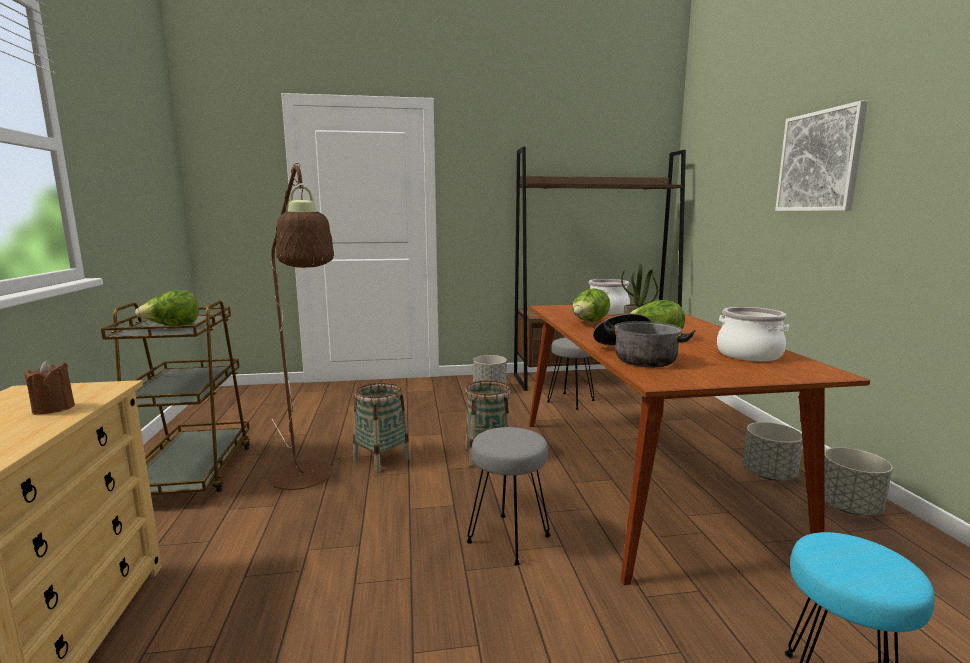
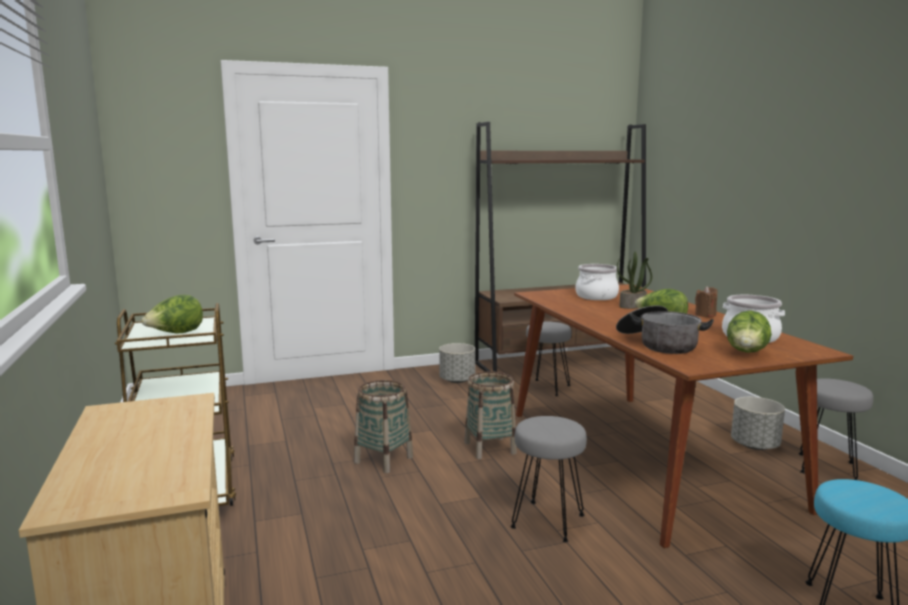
camera: 10 degrees left, 0 degrees up
(54, 409) = (170, 425): brown candle -> brown candle (705, 315)
(305, 481) = (318, 488): brown floor lamp -> none
(589, 322) = (589, 310): lettuce -> lettuce (747, 353)
(819, 161) = (785, 151): picture -> none
(849, 508) = (828, 468): grey planter -> grey stool

